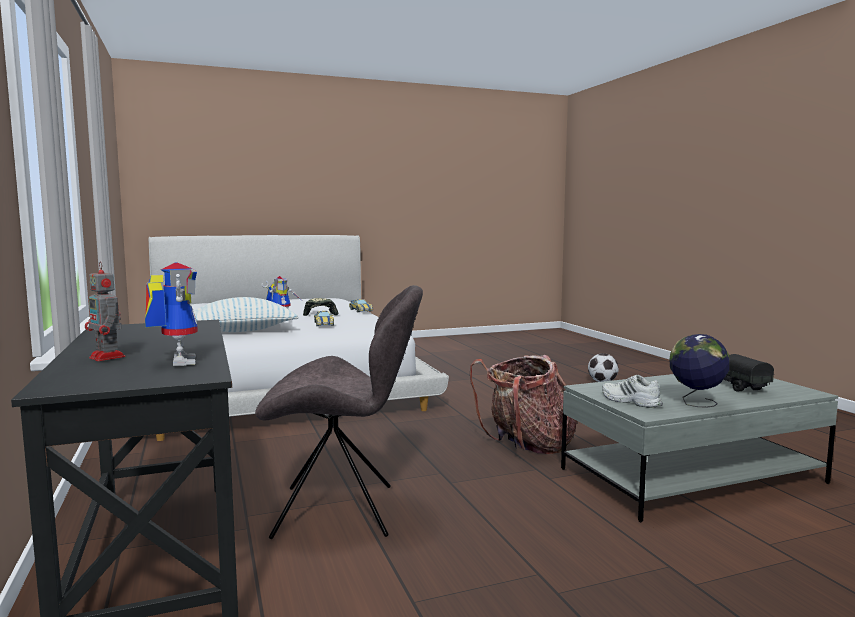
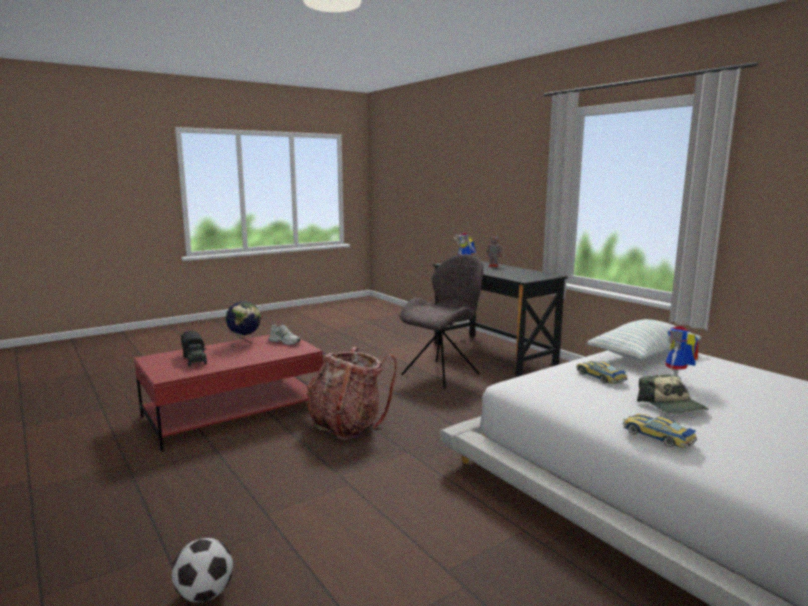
camera: 165 degrees right, 5 degrees up
(341, 511) = (442, 373): grey chair -> grey chair turned 150 degrees clockwise
(691, 476) = (234, 412): grey coffee table -> red coffee table

